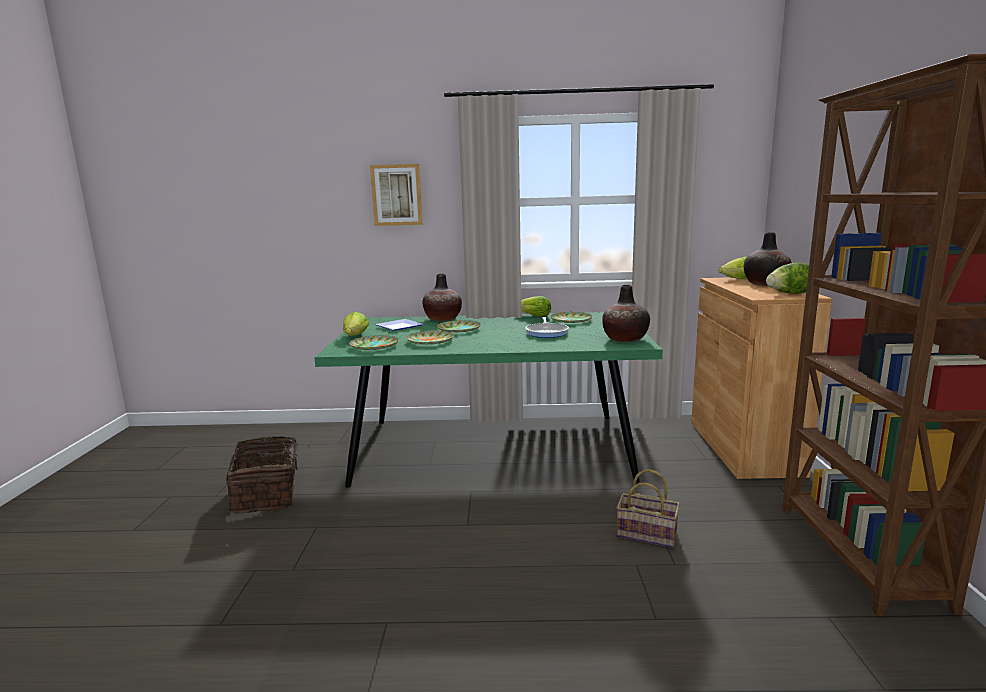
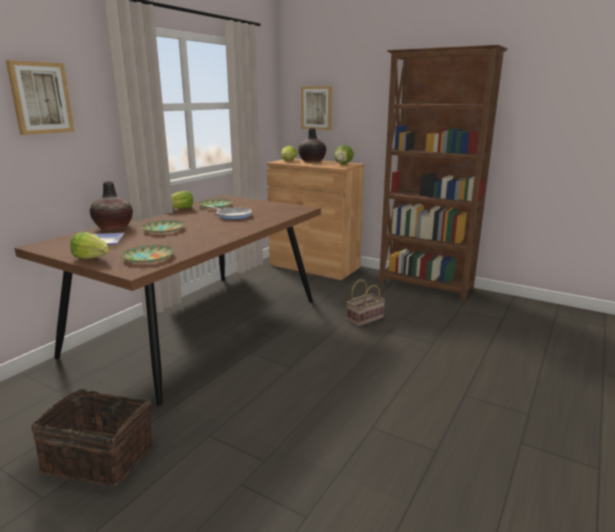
camera: 60 degrees left, 5 degrees up
(430, 341) = (178, 241): plate -> none
(494, 448) = (199, 326): green dining table -> brown dining table
(625, 339) = (287, 208): vase -> none
(799, 201) = (317, 108): none -> picture

